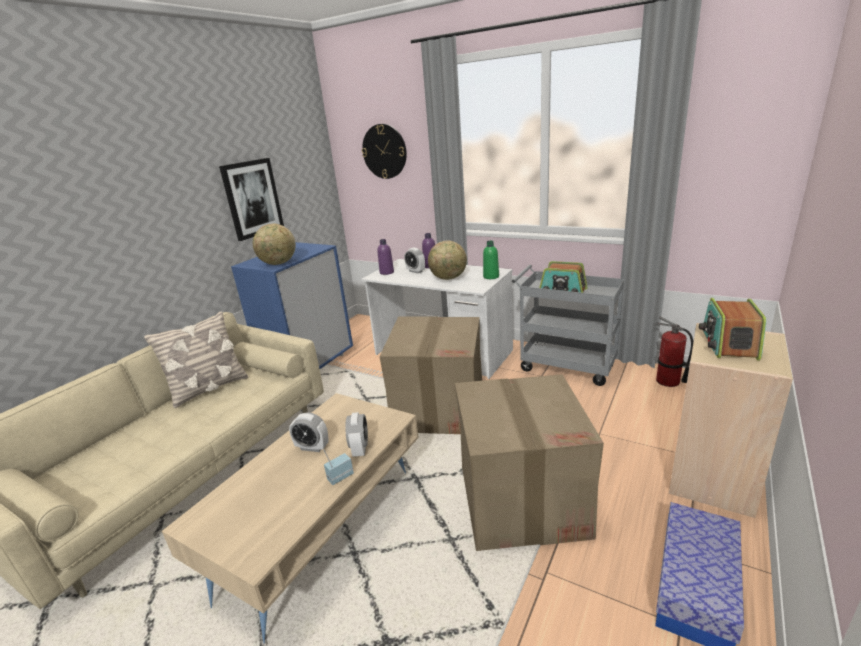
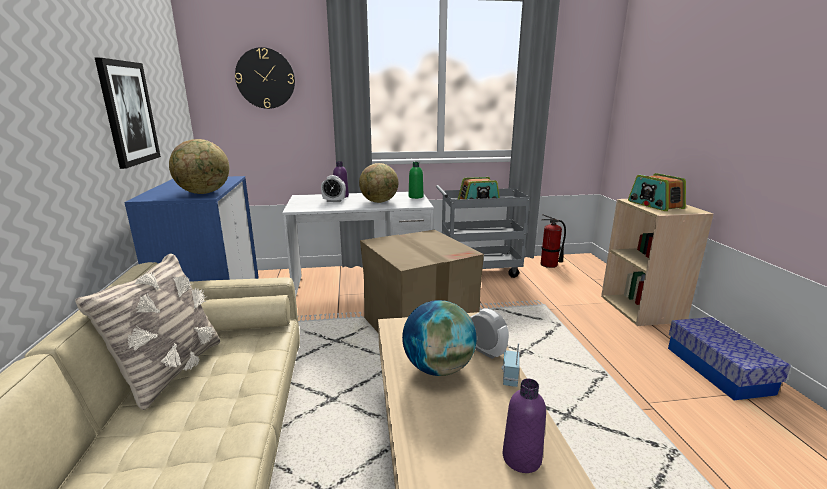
camera: 40 degrees left, 5 degrees down
(312, 447) = (438, 368): alarm clock -> globe
(386, 272) = (303, 205): purple bottle -> purple bottle (521, 458)
(521, 499) = (570, 365): cardboard box -> none

